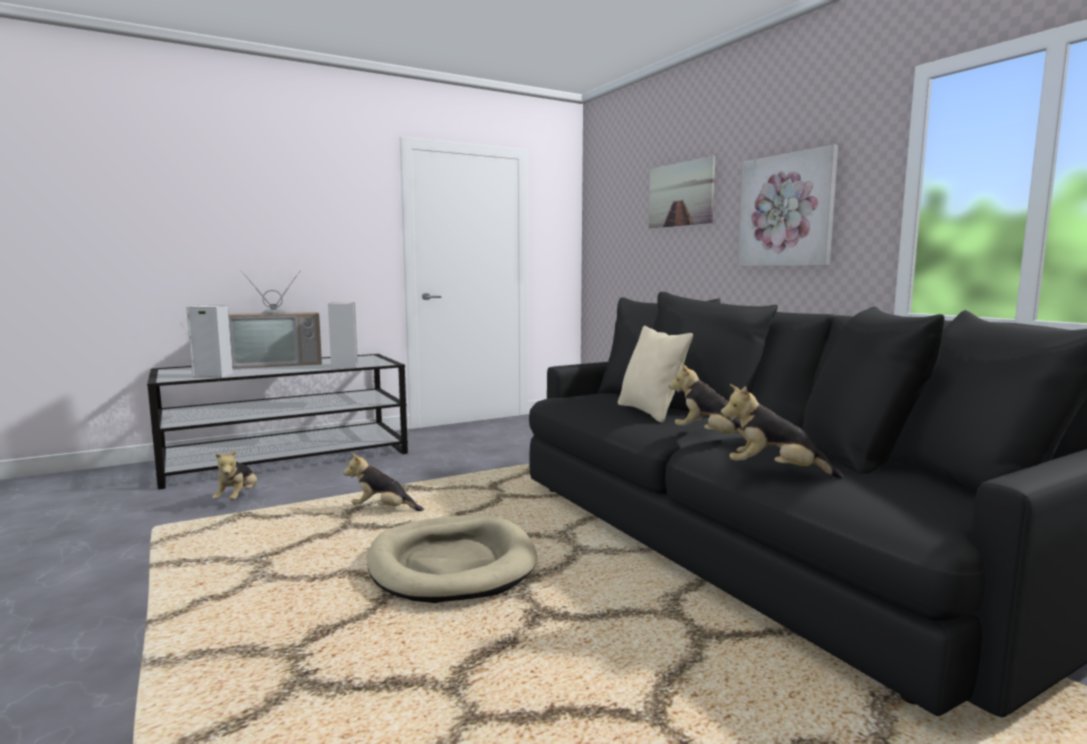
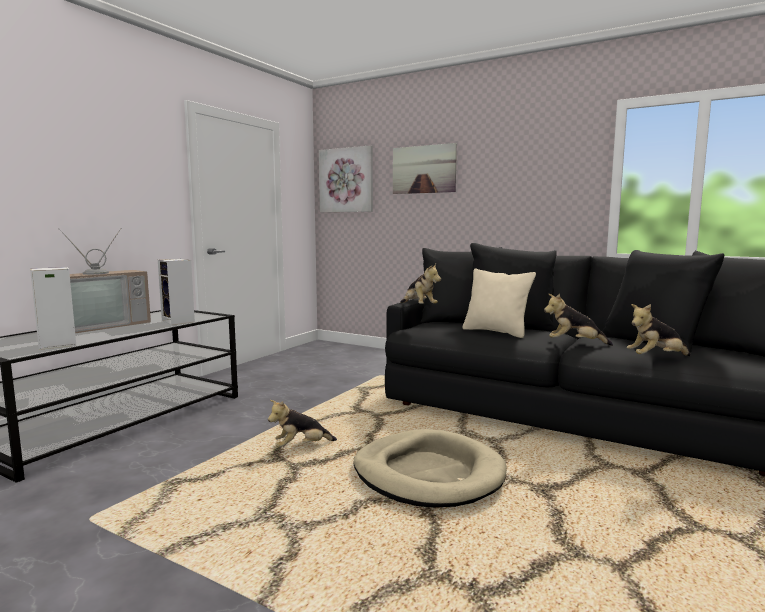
camera: 30 degrees left, 0 degrees up
(238, 498) = (136, 469): plush toy -> plush toy (418, 307)
(787, 210) = (521, 185): picture -> picture (346, 180)

